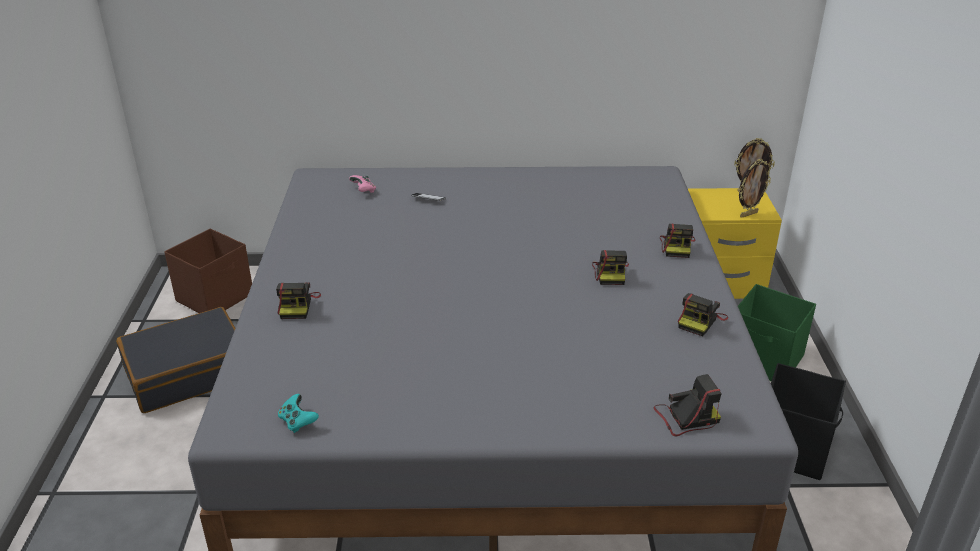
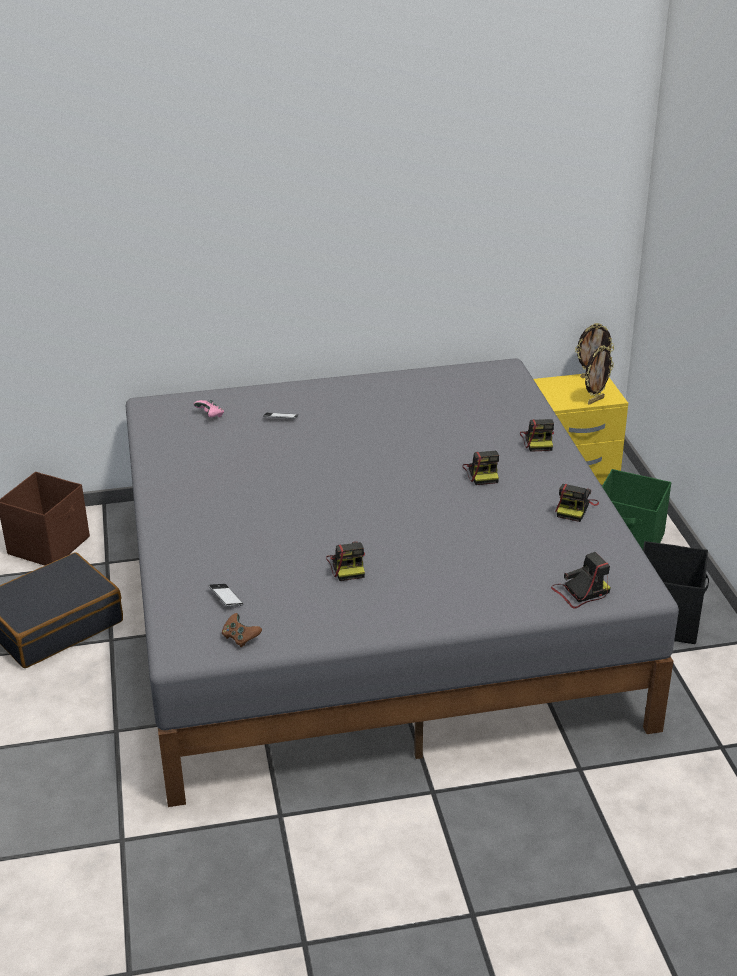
camera: 10 degrees left, 0 degrees up
(297, 305) = (194, 537): camera -> camera (348, 566)
(297, 422) = (240, 638): turquoise game controller -> brown game controller
(302, 374) = (226, 598): none -> phone

